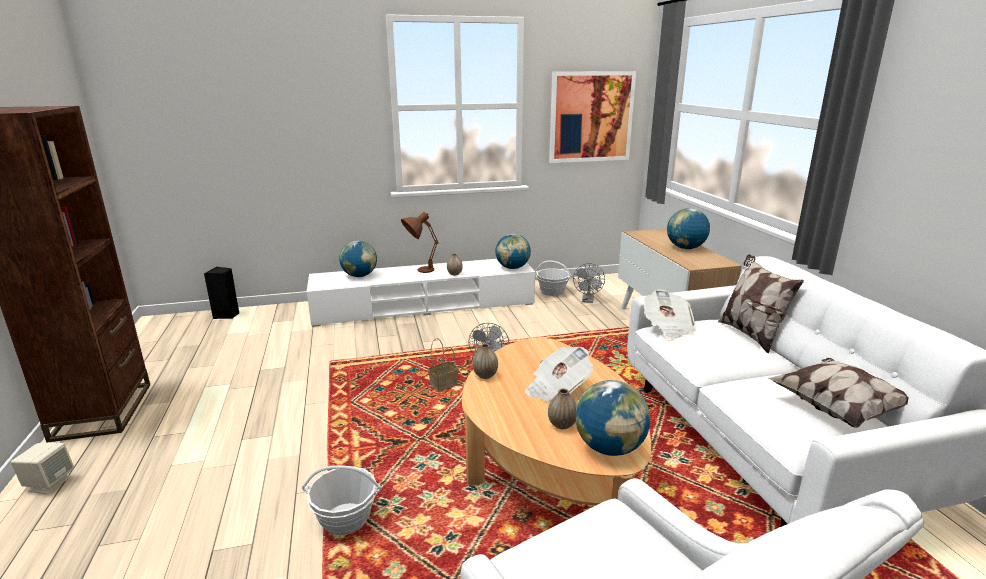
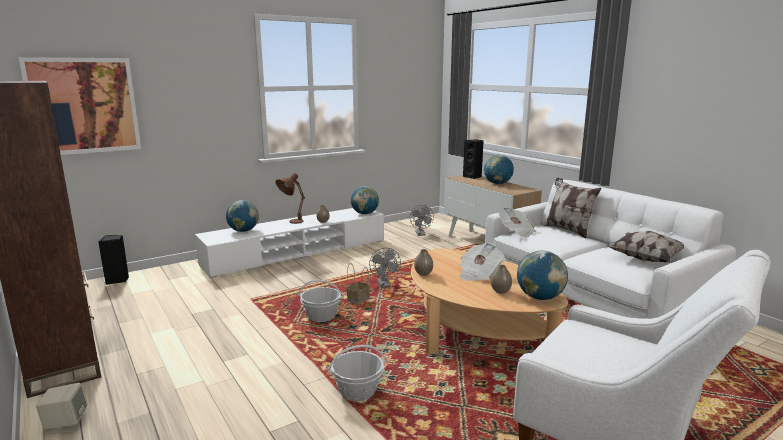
camera: 20 degrees left, 5 degrees down
(552, 291) = (390, 231): basket -> basket (321, 316)
(591, 117) = (404, 95): picture -> picture (83, 106)
(661, 233) = (473, 177): none -> black speaker

